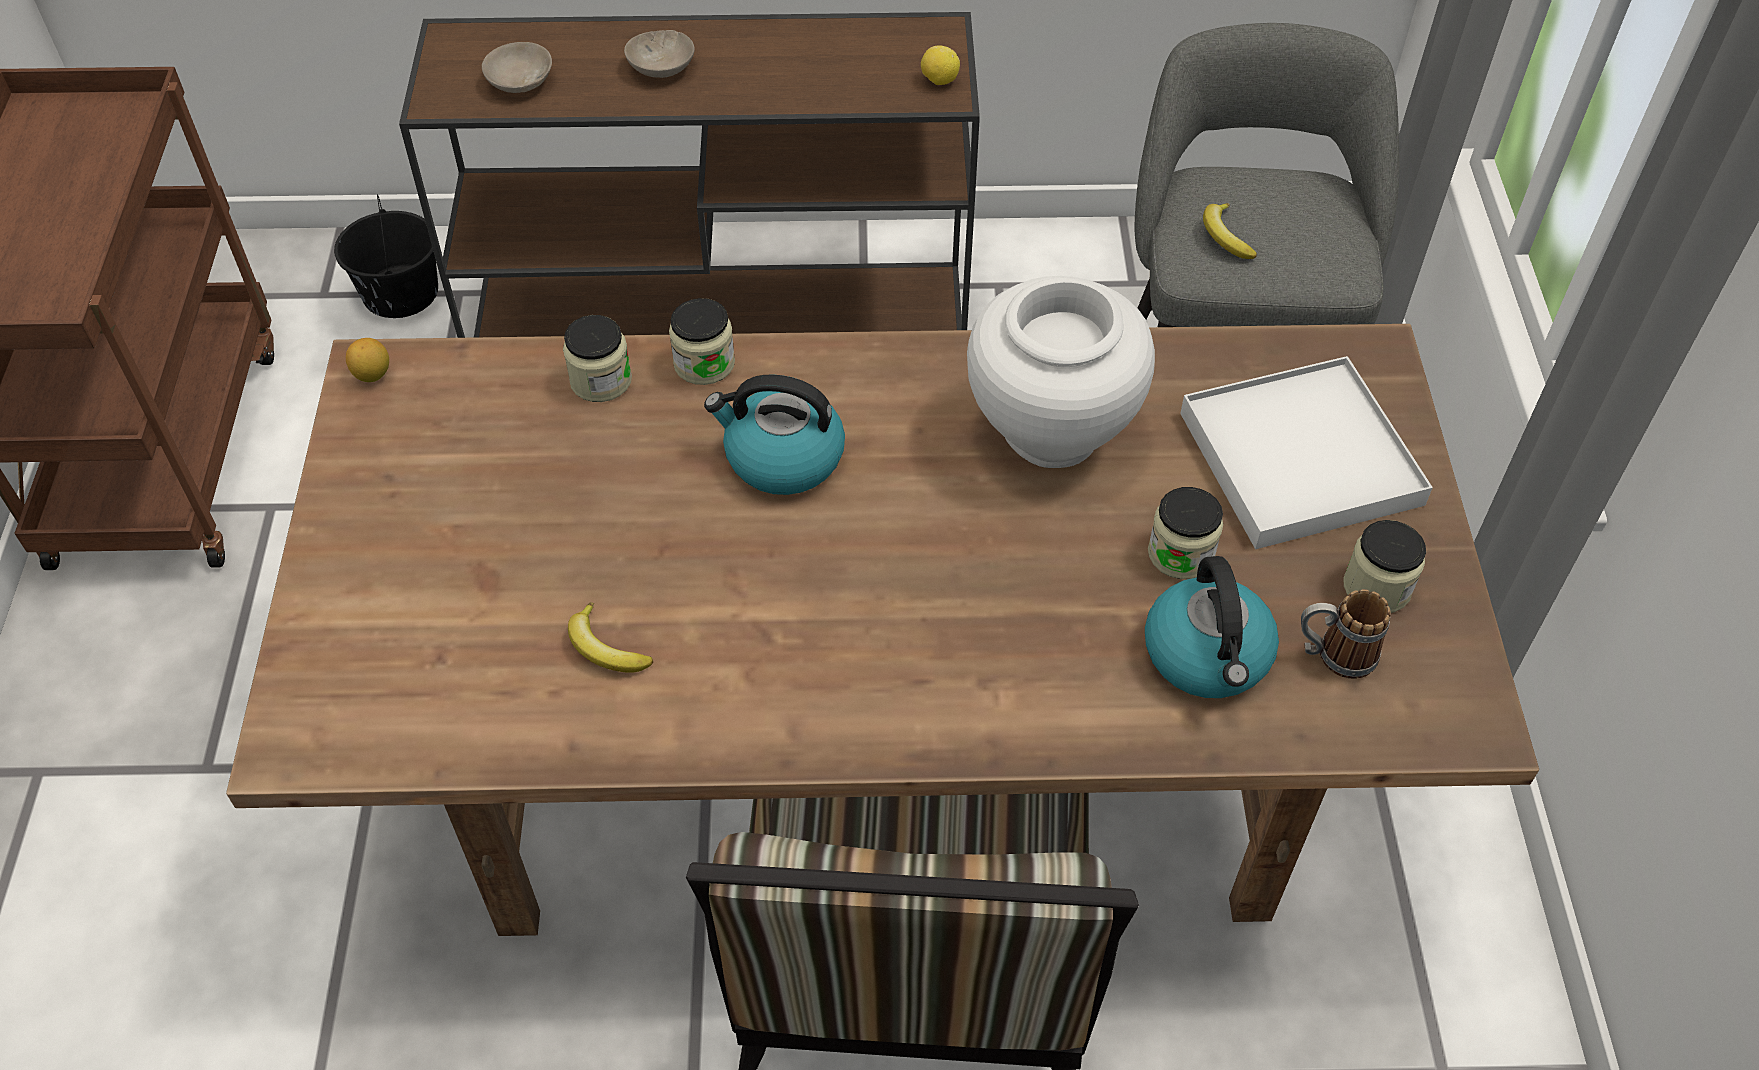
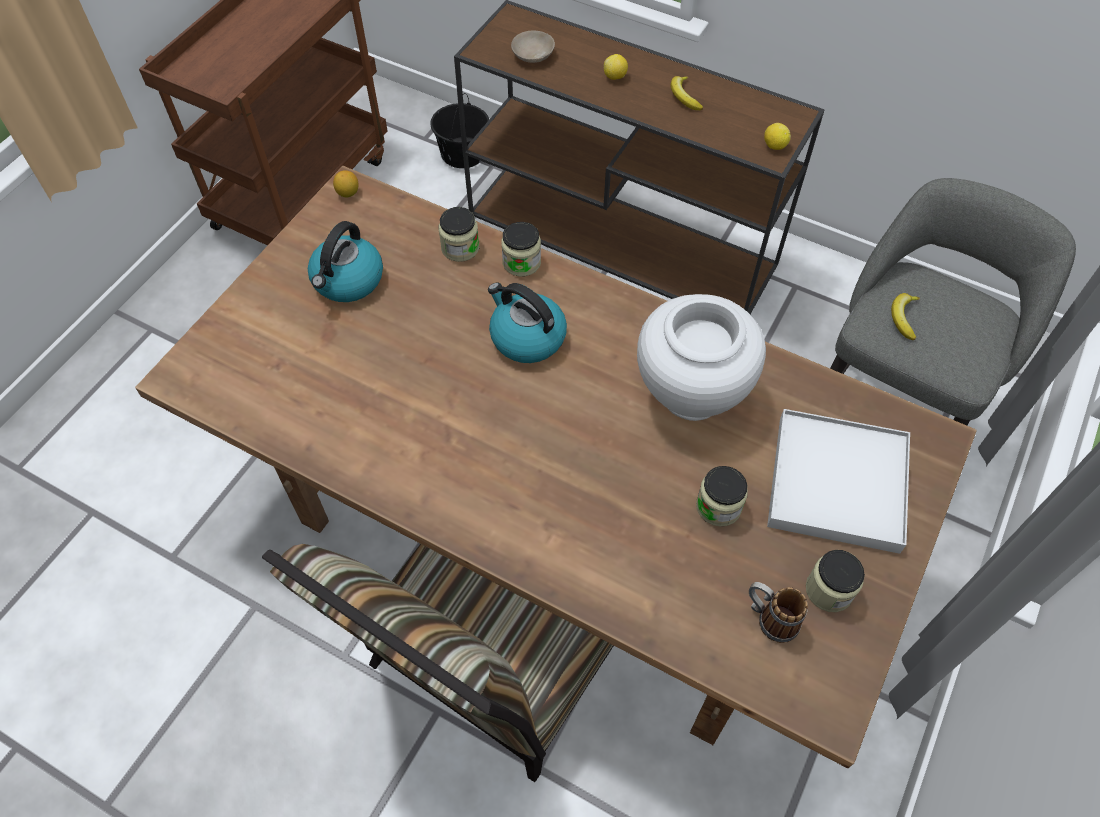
camera: 30 degrees right, 5 degrees up
(605, 649) = (360, 402): banana -> banana (684, 97)
(661, 69) = (615, 77): beige bowl -> lemon
(1208, 656) = (690, 578): kettle -> kettle (348, 281)

